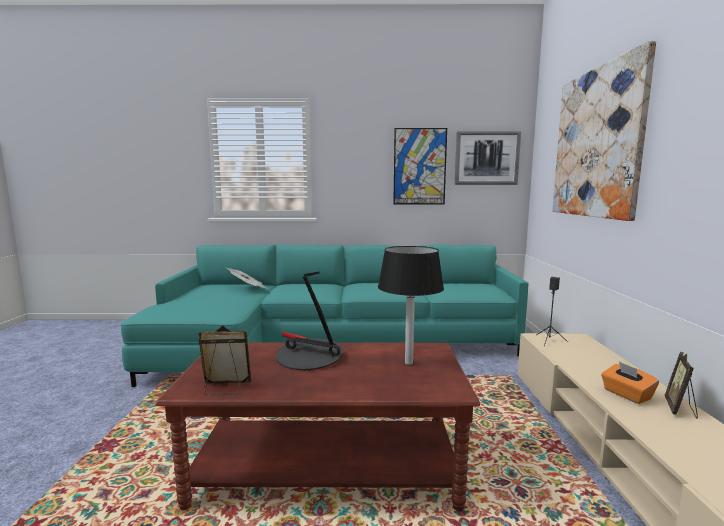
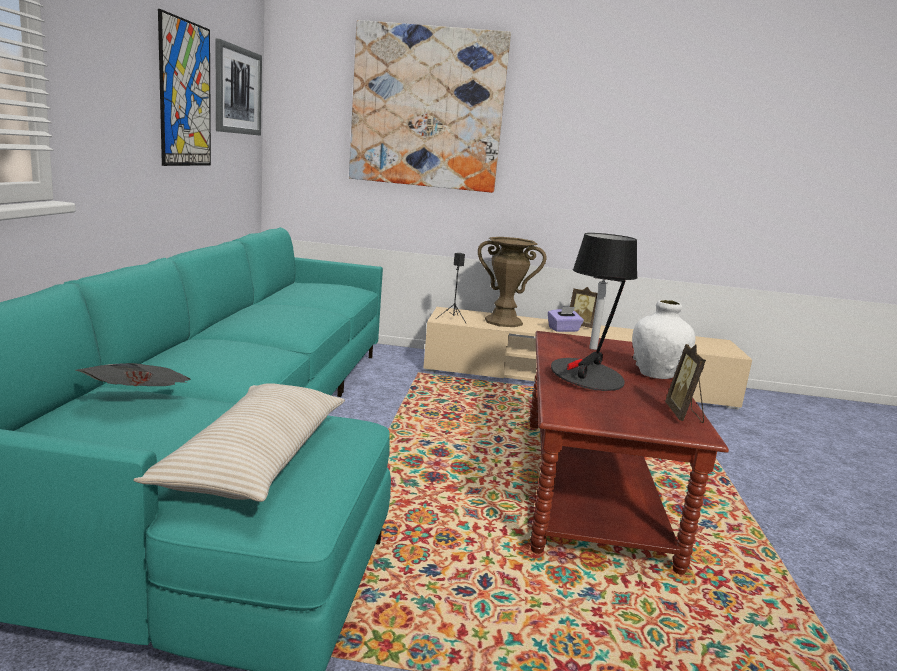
camera: 85 degrees left, 5 degrees up
(190, 305) = (256, 459): none -> beige pillow
(339, 388) = (656, 374): none -> white vase
(587, 361) = (503, 322): none -> brown vase
(626, 395) = (564, 330): orange tissue box -> purple tissue box

